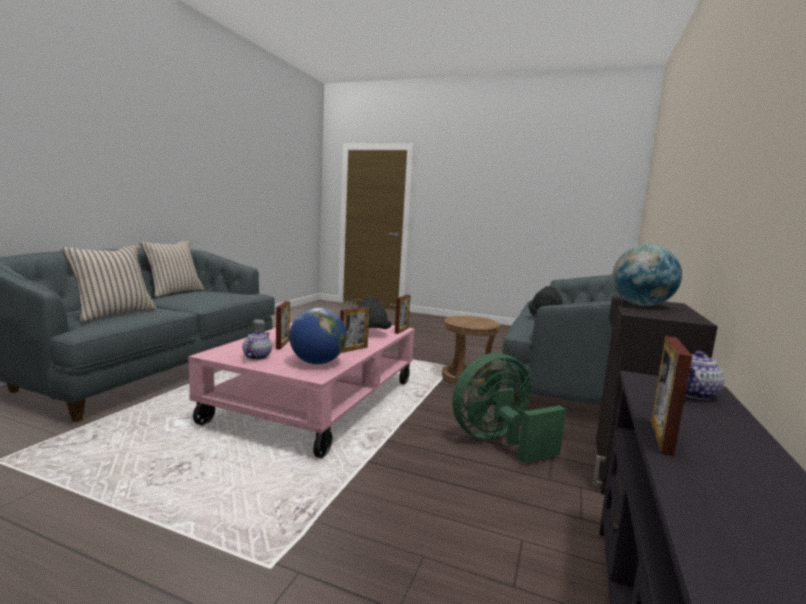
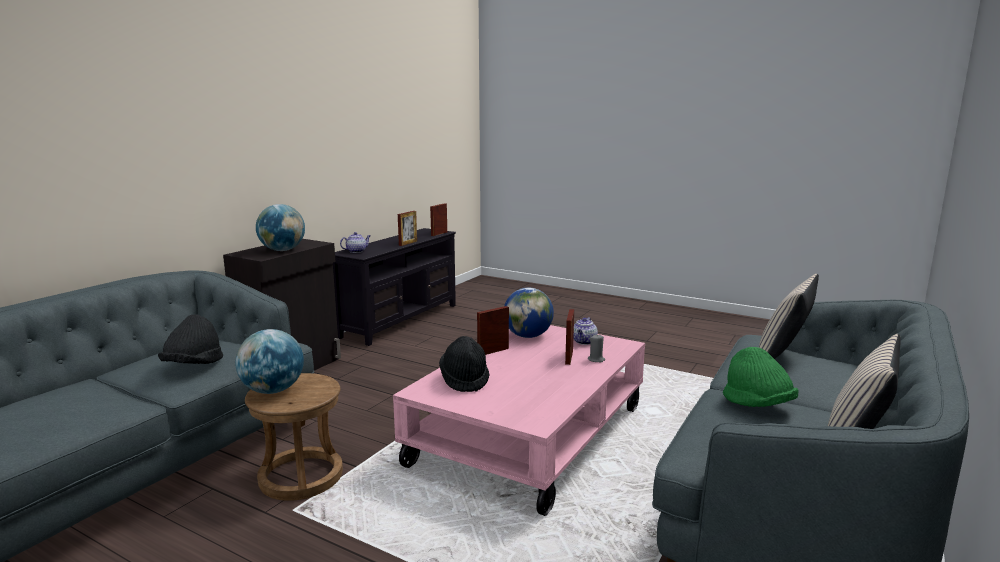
camera: 170 degrees left, 5 degrees up
(194, 298) = (757, 405): none -> green hat
(401, 330) = (417, 387): picture frame -> picture frame (439, 234)
(484, 321) = (273, 390): none -> globe
(498, 442) = (368, 389): green fan -> none

